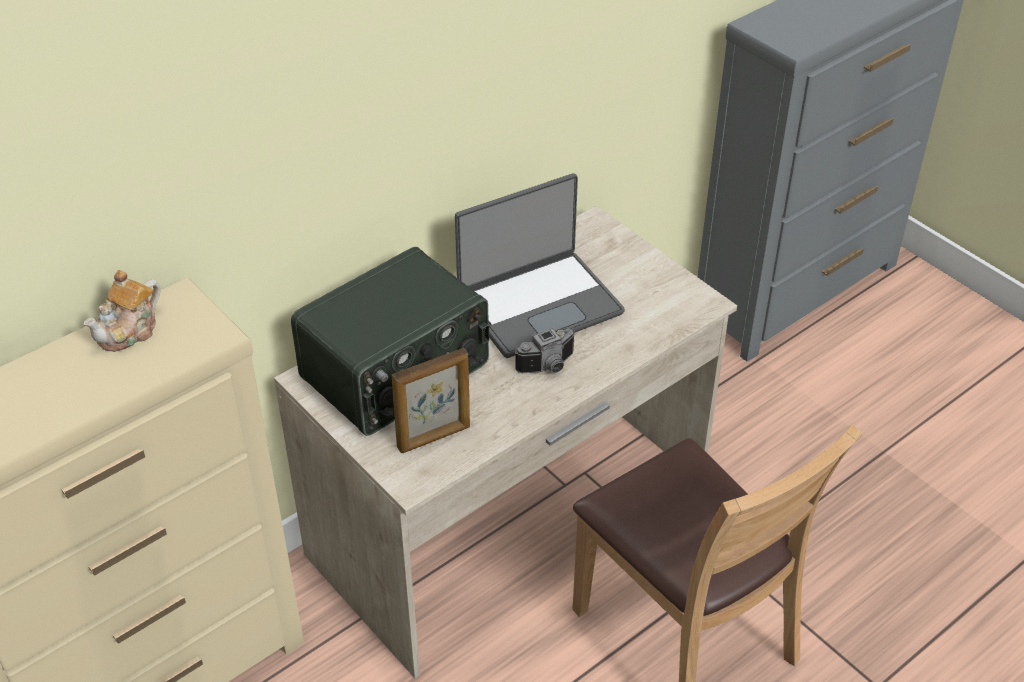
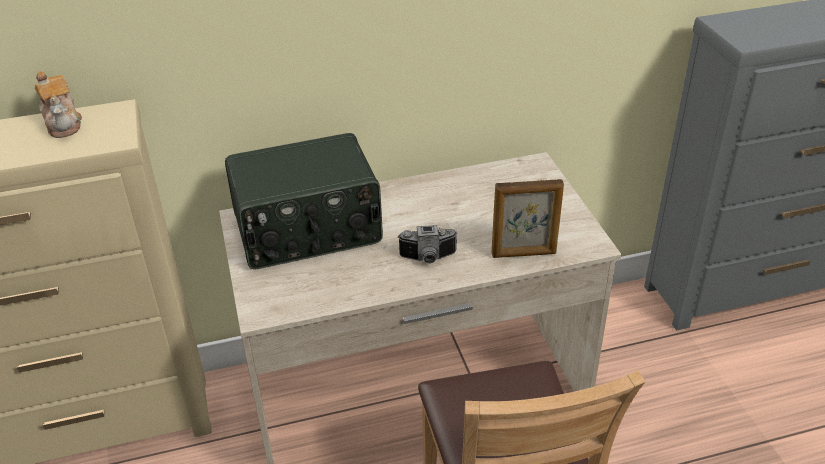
camera: 25 degrees right, 5 degrees down
(130, 331) = (63, 123): teapot -> teapot turned 90 degrees counterclockwise
(434, 437) = (301, 285): picture frame -> picture frame (524, 254)
(539, 304) = (452, 210): laptop -> none

